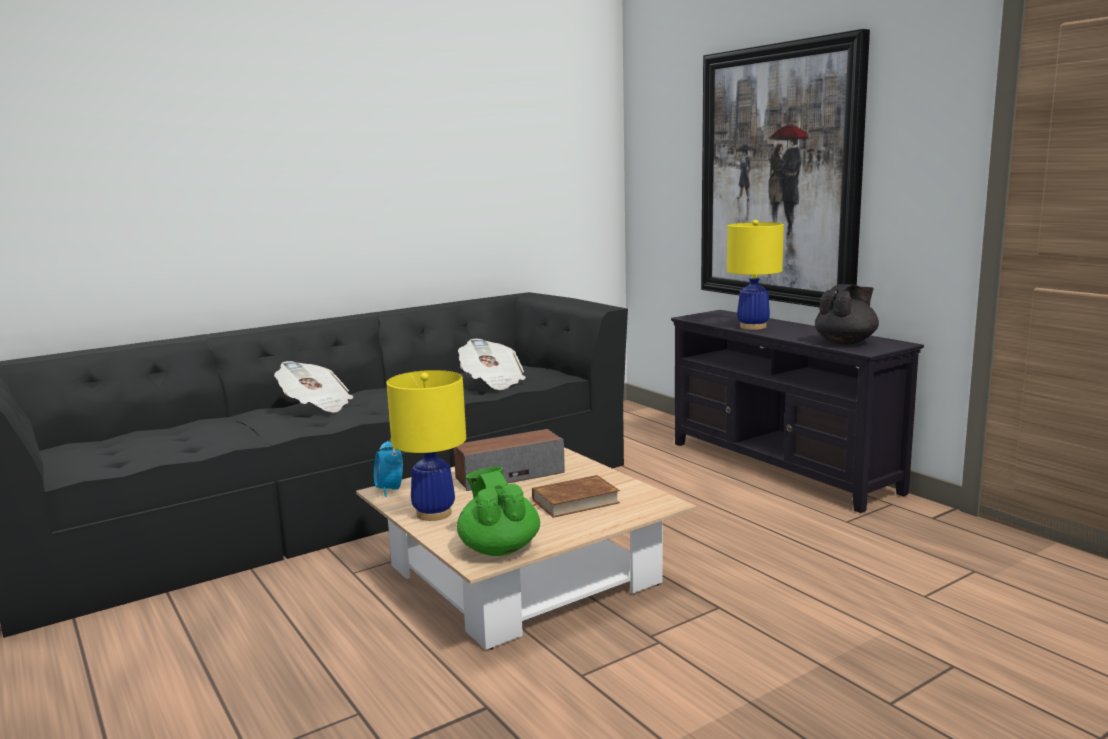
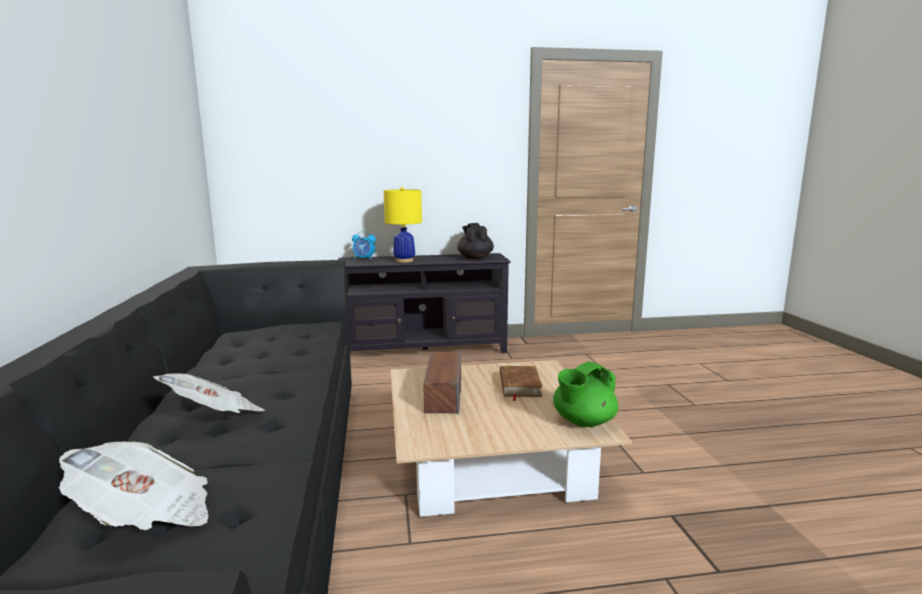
camera: 65 degrees left, 0 degrees up
(389, 490) = (417, 444): alarm clock -> alarm clock (364, 259)
(434, 513) = (494, 433): yellow table lamp -> none
(492, 382) = (294, 342): newspaper -> newspaper (147, 516)
(499, 548) = (583, 422): green teapot -> green teapot turned 45 degrees counterclockwise
(778, 175) = (385, 158): picture -> none

